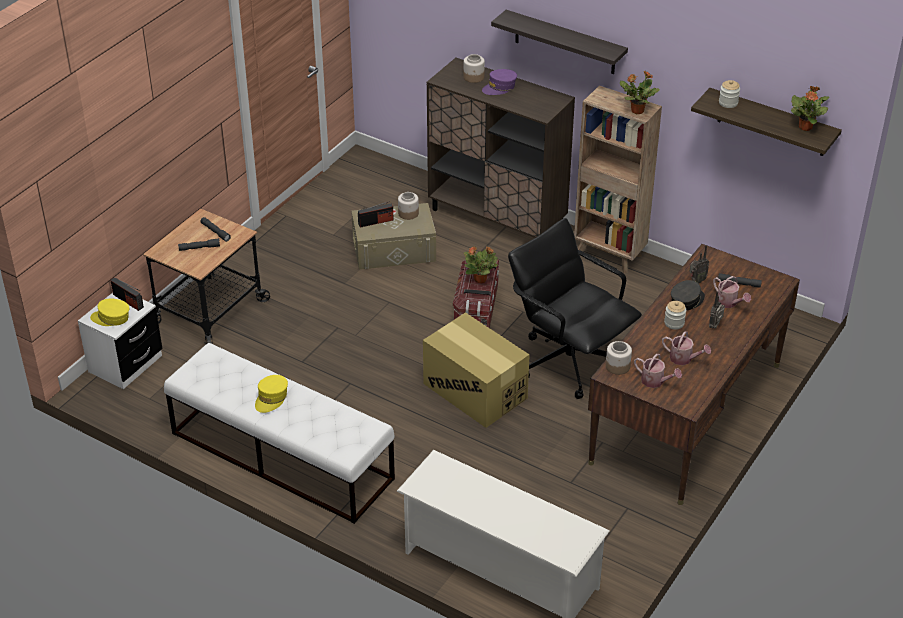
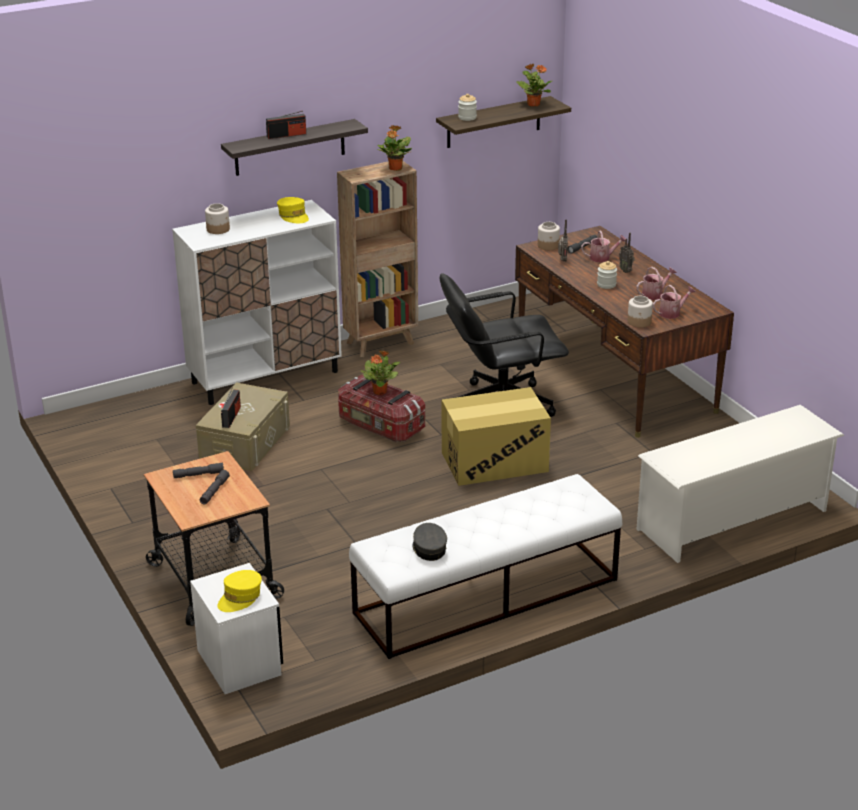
camera: 60 degrees left, 10 degrees down
(128, 301) = (222, 578): radio -> radio (286, 135)
(271, 398) = (480, 526): yellow cap -> yellow cap (293, 216)
(408, 213) = (240, 396): jar -> jar (548, 246)
(497, 218) = (265, 377): brown cabinet -> white cabinet
(499, 87) = (251, 223): purple cap -> none
(687, 300) = (583, 272): grey cap -> grey cap (429, 548)

